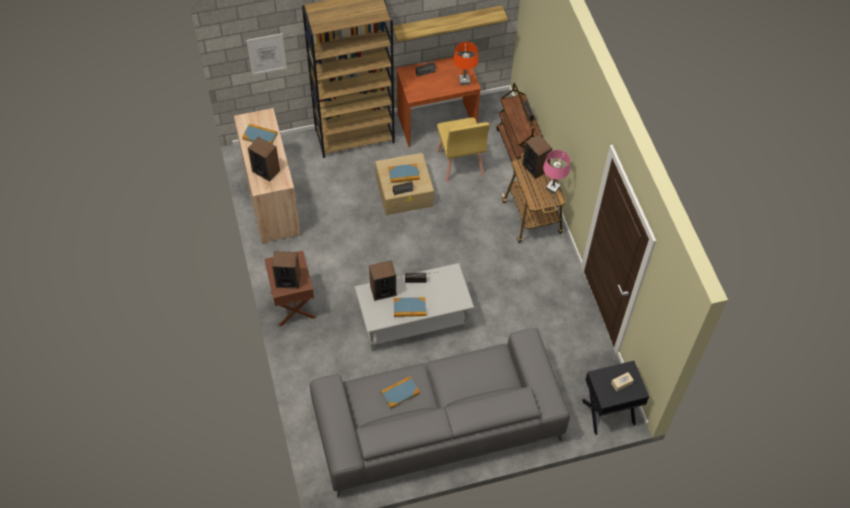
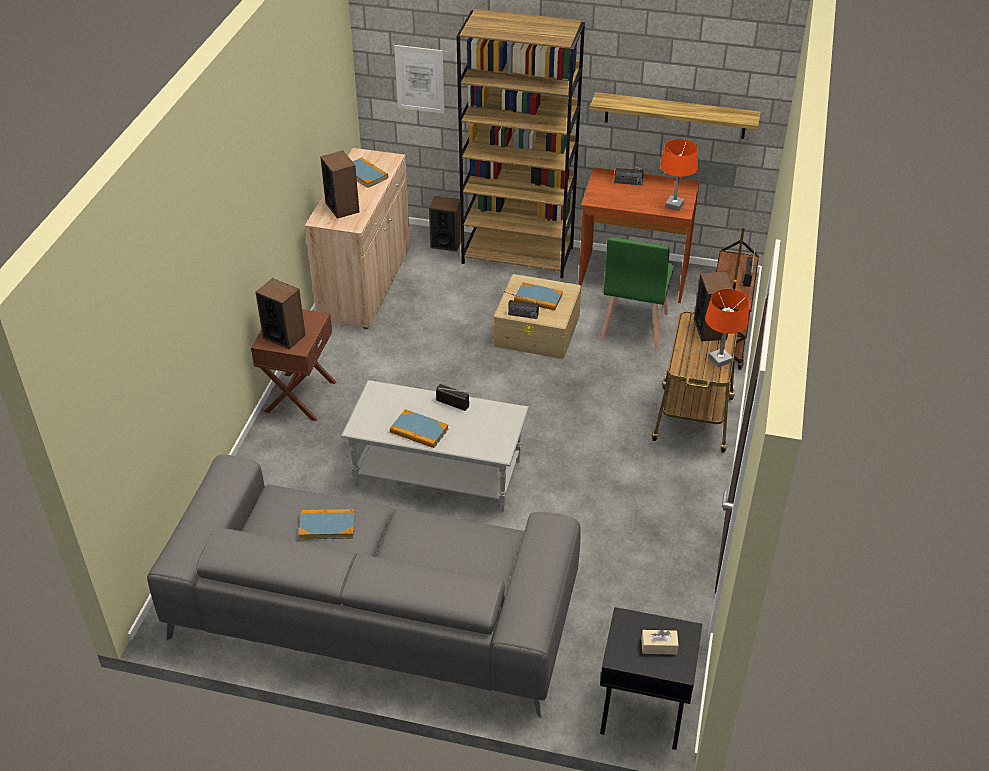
camera: 30 degrees right, 15 degrees down
(383, 291) = (400, 398): speaker -> speaker (446, 243)
(459, 163) = (633, 326): yellow chair -> green chair
(552, 188) = (720, 359): pink table lamp -> orange table lamp

